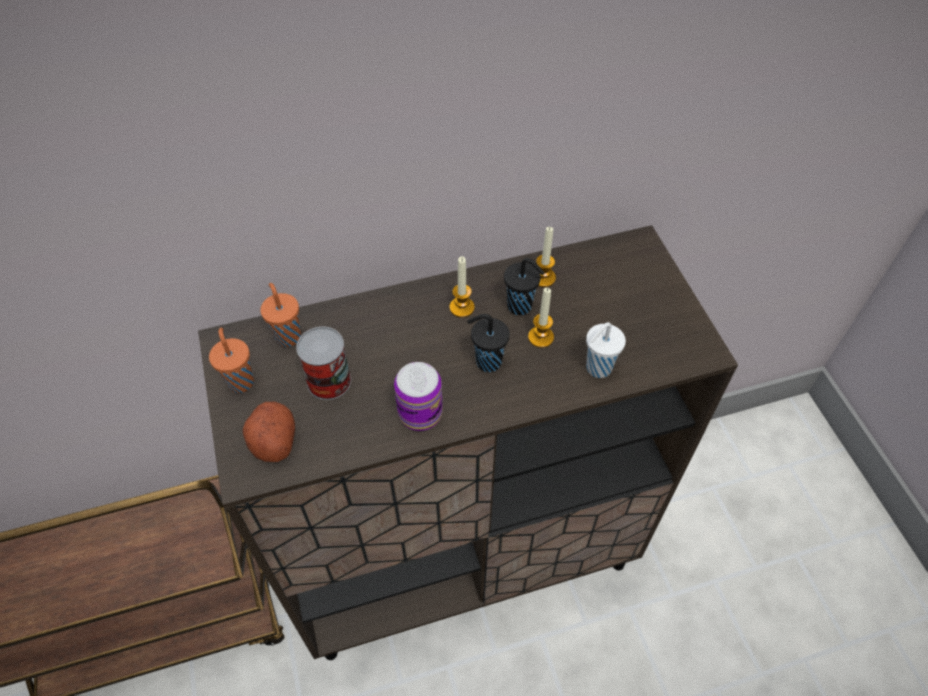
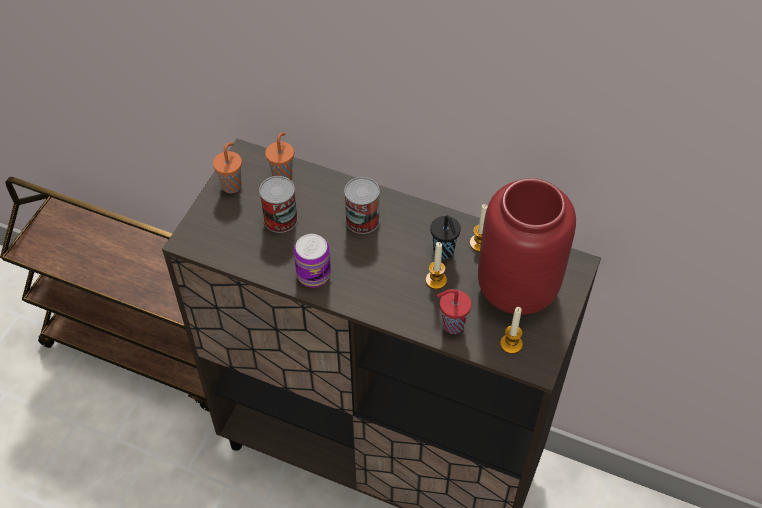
camera: 40 degrees right, 0 degrees up
(273, 440) = (218, 232): potato -> none
(414, 327) = (362, 220): none -> can
(462, 307) = (405, 227): candle -> candle (511, 344)
(487, 361) = (385, 272): black cup -> none
(597, 368) = (451, 325): white cup -> red cup
(618, 297) = (517, 290): none -> red vase

